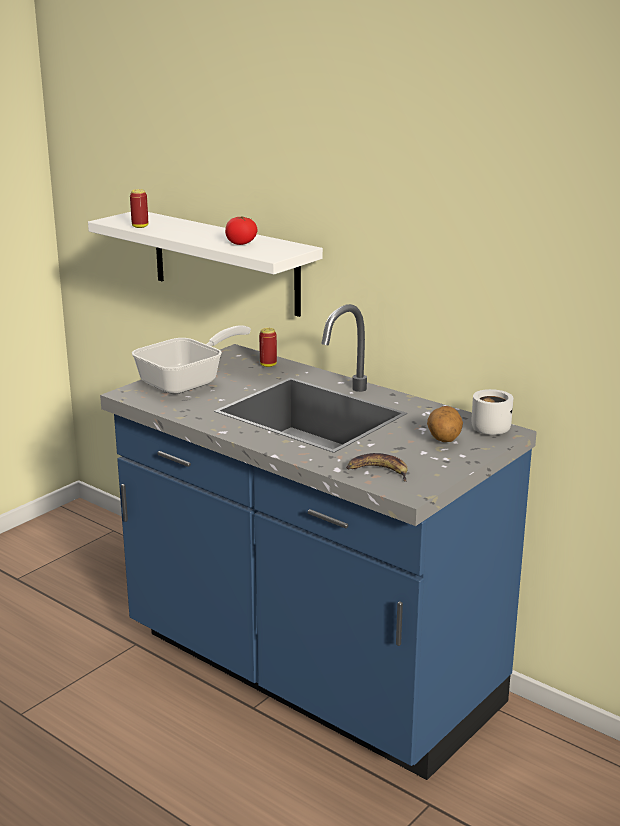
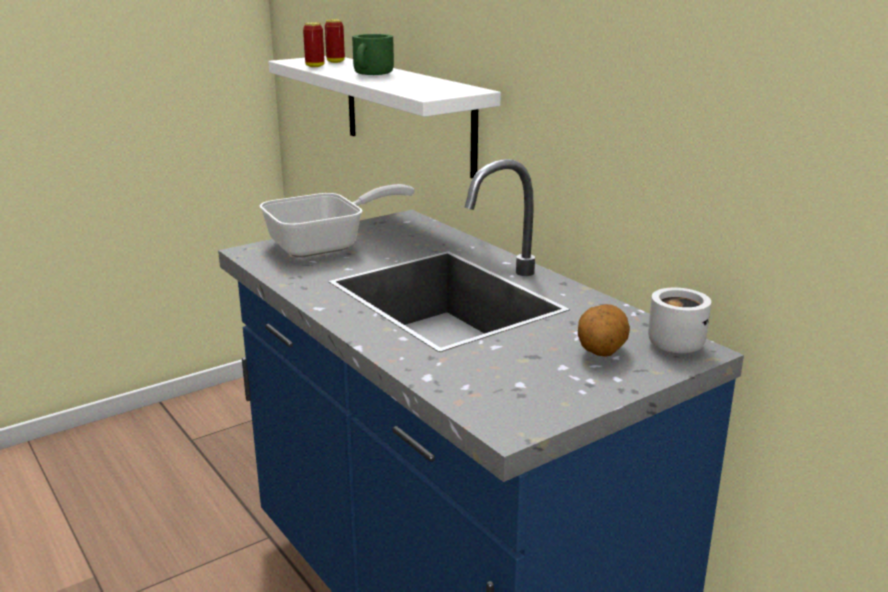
camera: 15 degrees right, 0 degrees up
(202, 234) = (373, 74): none -> green mug
(241, 243) = (407, 83): tomato -> none
(268, 365) = (432, 235): can -> can (335, 61)
(378, 471) = (482, 388): banana -> none

